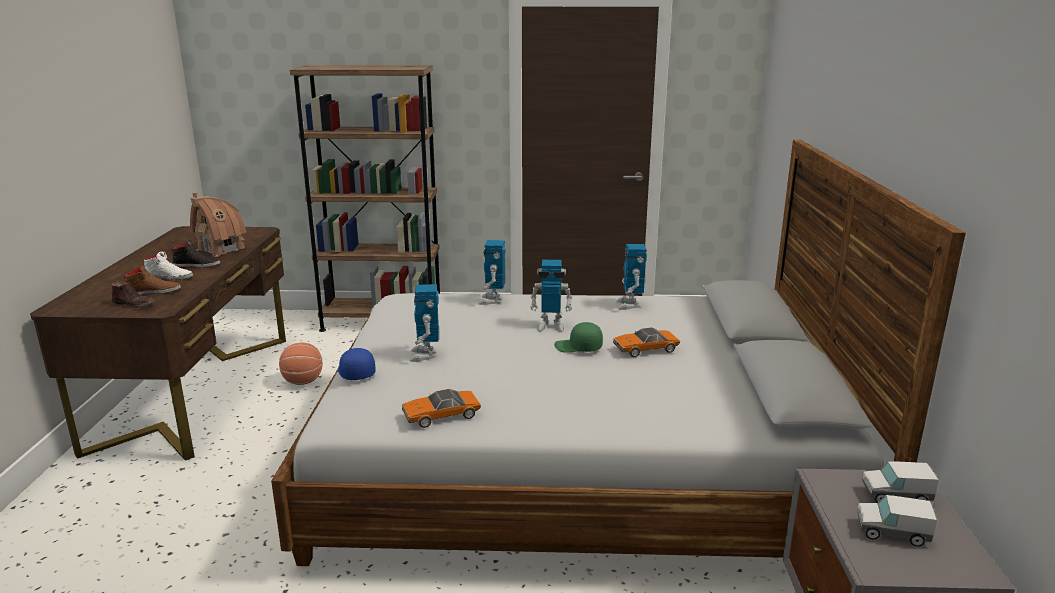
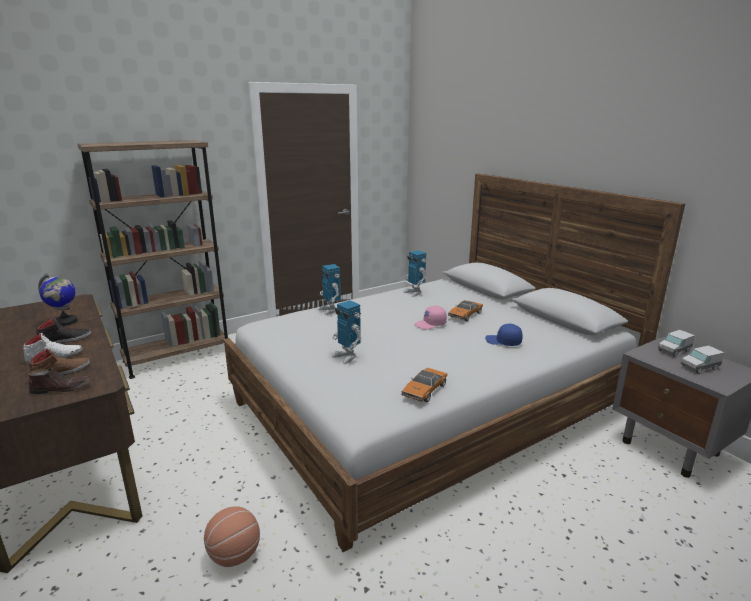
camera: 35 degrees left, 0 degrees up
(221, 249) = (65, 322): toy house -> globe
(302, 382) = (166, 421): basketball -> basketball (234, 555)
(355, 372) = (320, 384): blue cap -> blue cap (503, 342)
(550, 326) = (393, 316): toy robot -> none
(578, 347) = (430, 324): green cap -> pink cap

